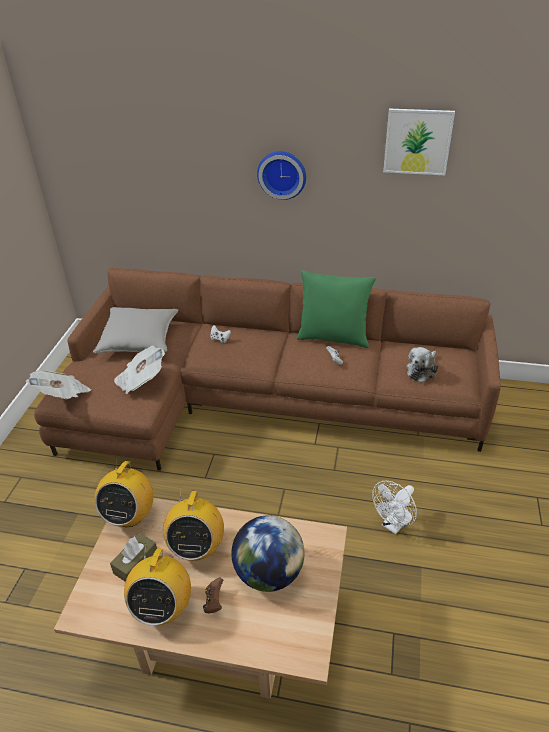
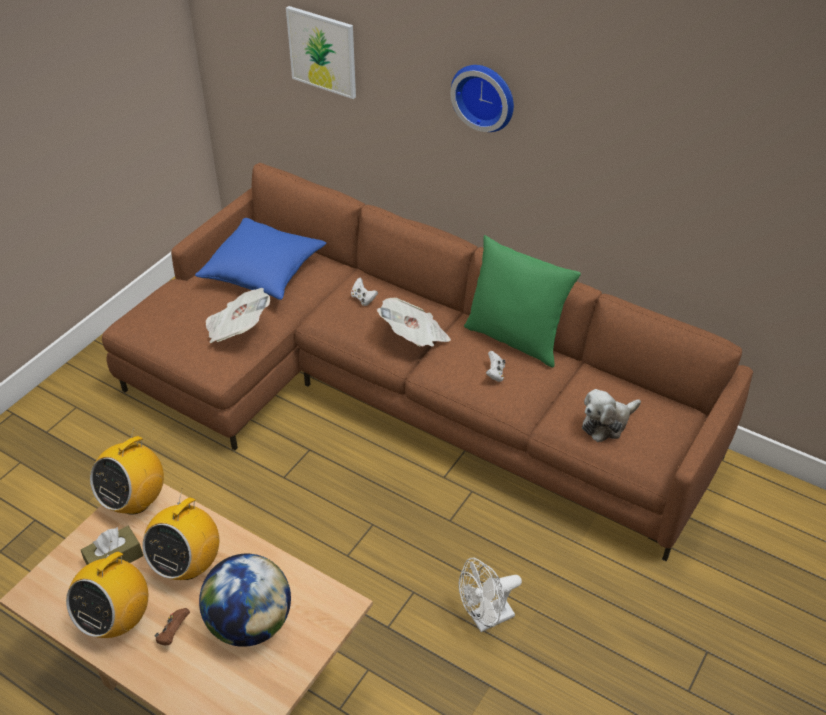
camera: 20 degrees right, 5 degrees up
(63, 395) = (139, 322): newspaper -> newspaper (414, 337)
(139, 340) = (263, 271): grey pillow -> blue pillow
(417, 142) = (668, 98): picture -> picture (322, 52)

